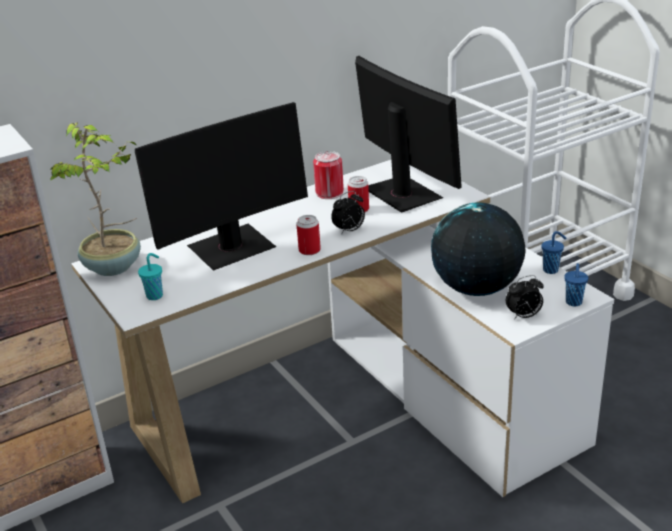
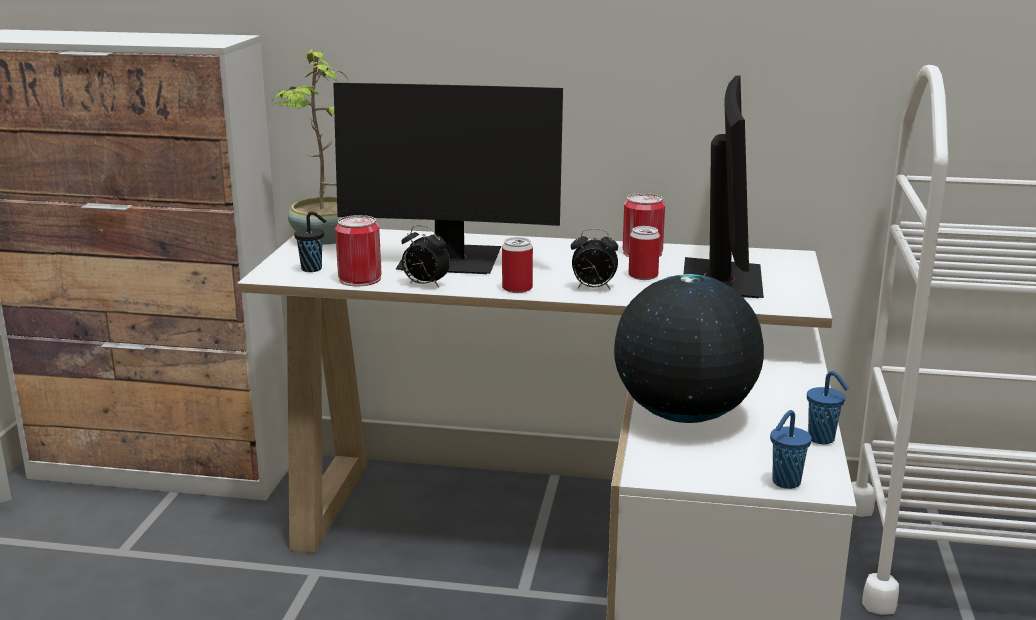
camera: 40 degrees right, 10 degrees down
(155, 295) = (313, 269): turquoise cup -> black cup
(203, 288) = (360, 279): none -> can
(524, 316) = (688, 465): alarm clock -> alarm clock (424, 285)

